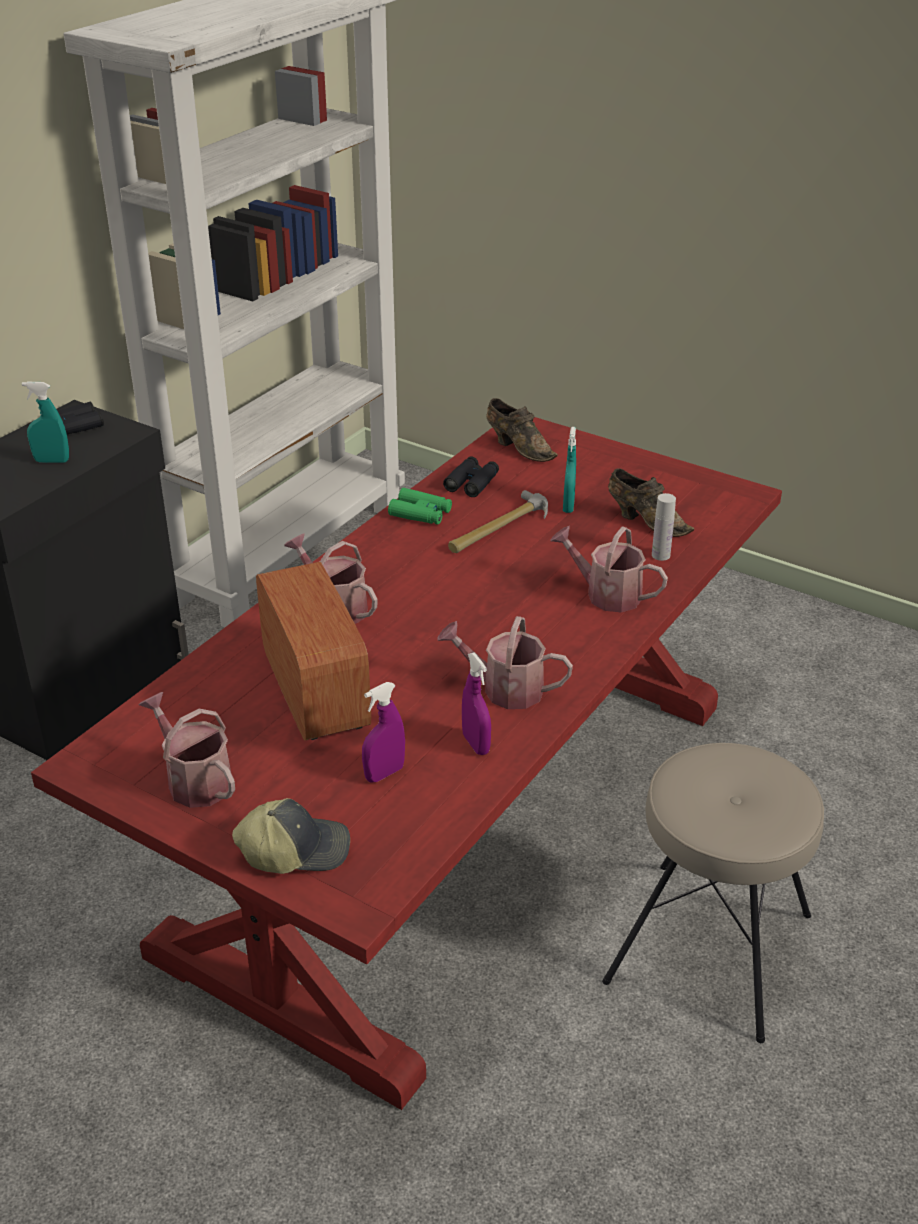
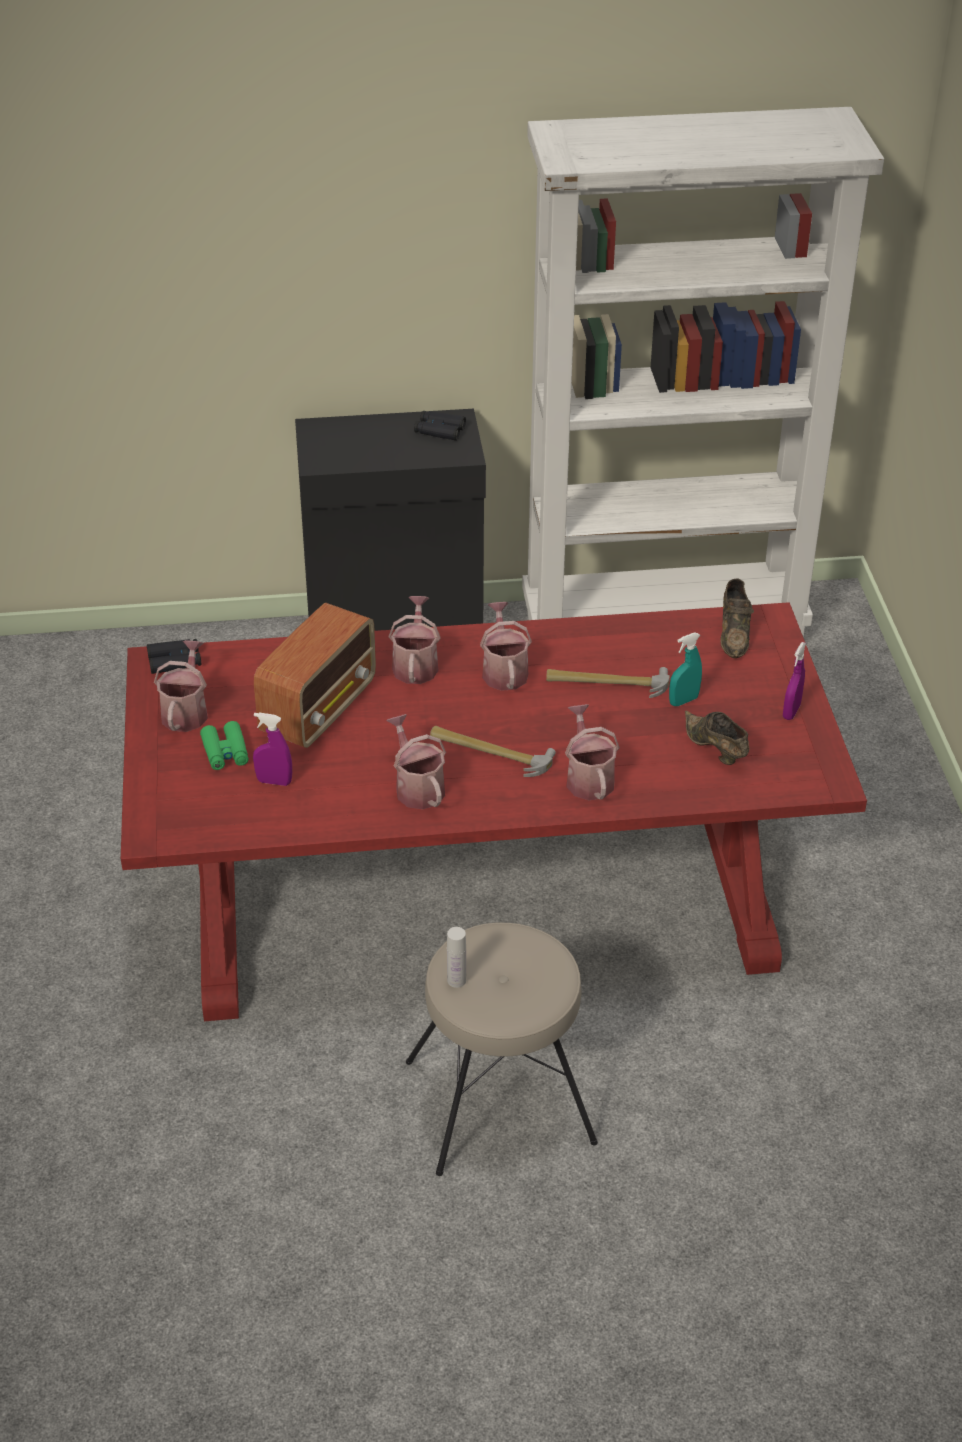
camera: 50 degrees right, 5 degrees up
(52, 461) = (389, 450): turquoise spray bottle -> none
(295, 850) = (170, 785): cap -> none
(410, 567) = (504, 670): none -> watering can
(420, 513) = (577, 638): green binoculars -> green binoculars (225, 752)
(472, 483) = (651, 638): black binoculars -> black binoculars (175, 661)
(476, 744) = (345, 804): purple spray bottle -> purple spray bottle (791, 712)
(509, 626) = (490, 752): none -> hammer
(646, 521) = (715, 750): brown shoe -> brown shoe turned 150 degrees clockwise
(660, 555) = (676, 779): white bottle -> white bottle (456, 980)

